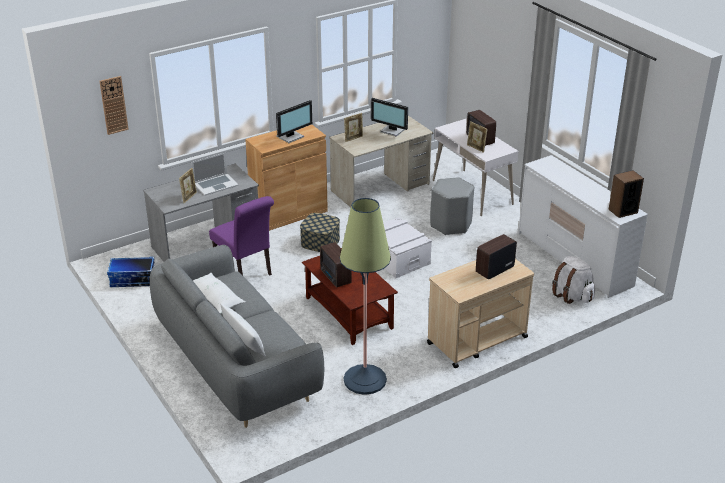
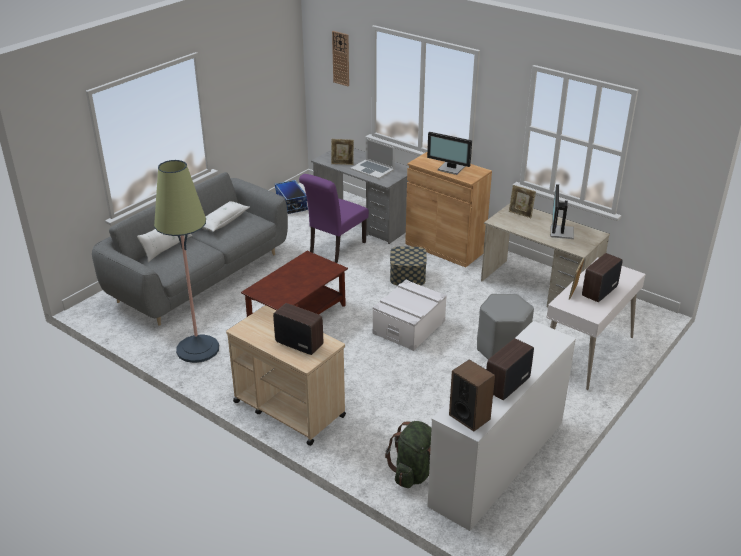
camera: 70 degrees right, 0 degrees up
(335, 278) = (288, 273): radio -> radio (505, 385)
(572, 296) = (414, 472): white backpack -> green backpack

